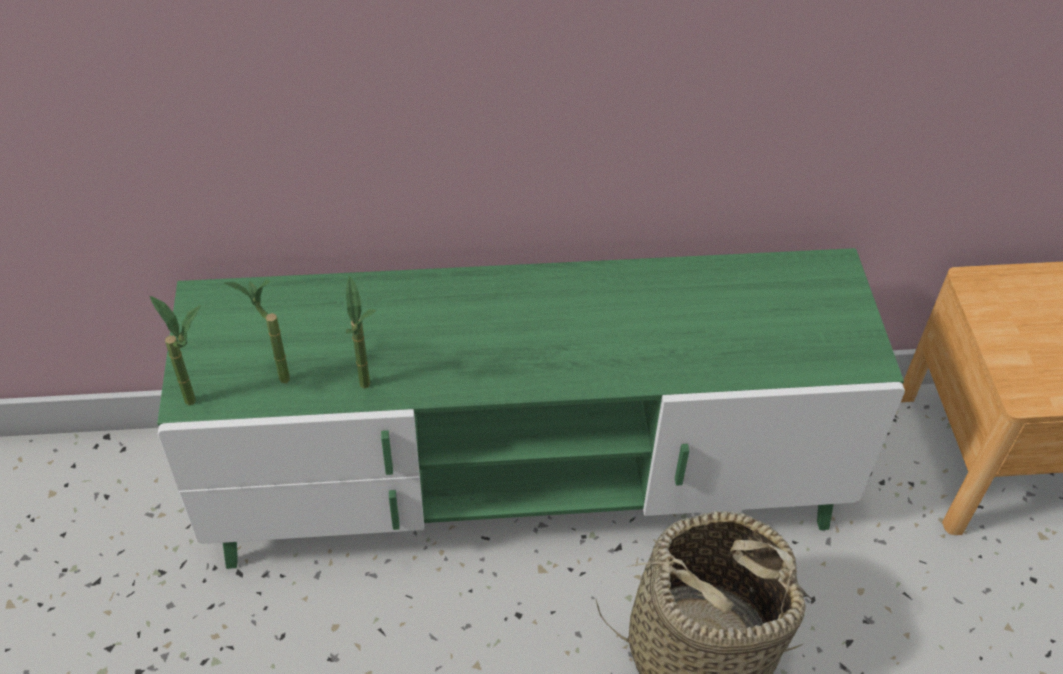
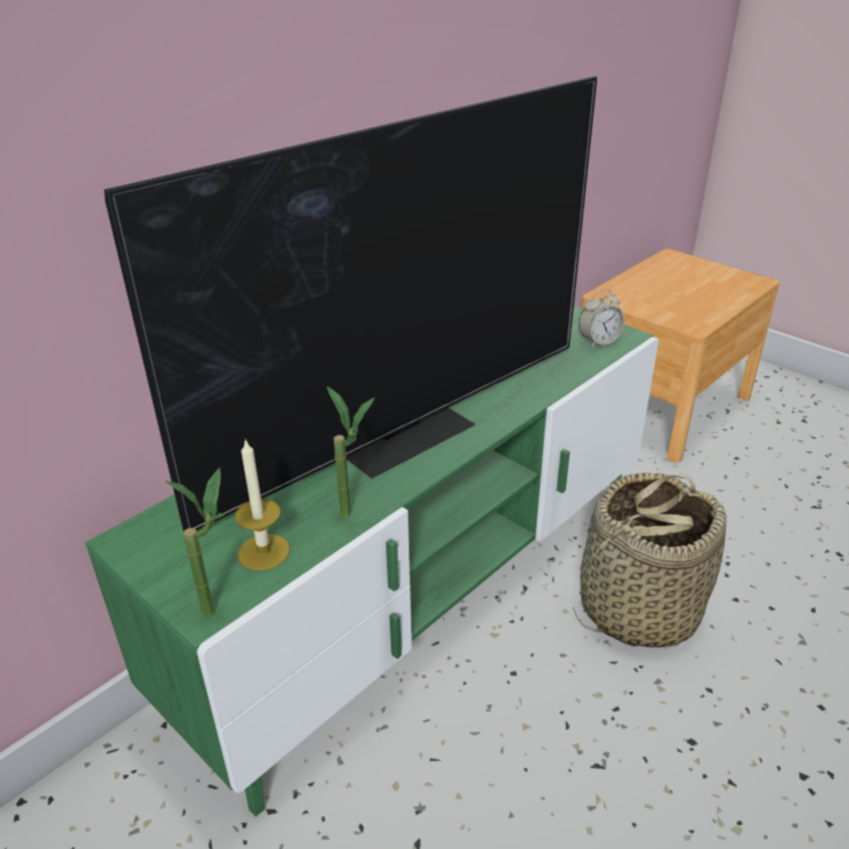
camera: 40 degrees left, 15 degrees down
(274, 377) = (264, 552): potted plant -> candle
(502, 334) = (404, 432): none -> television
(827, 350) = (599, 341): none -> alarm clock

